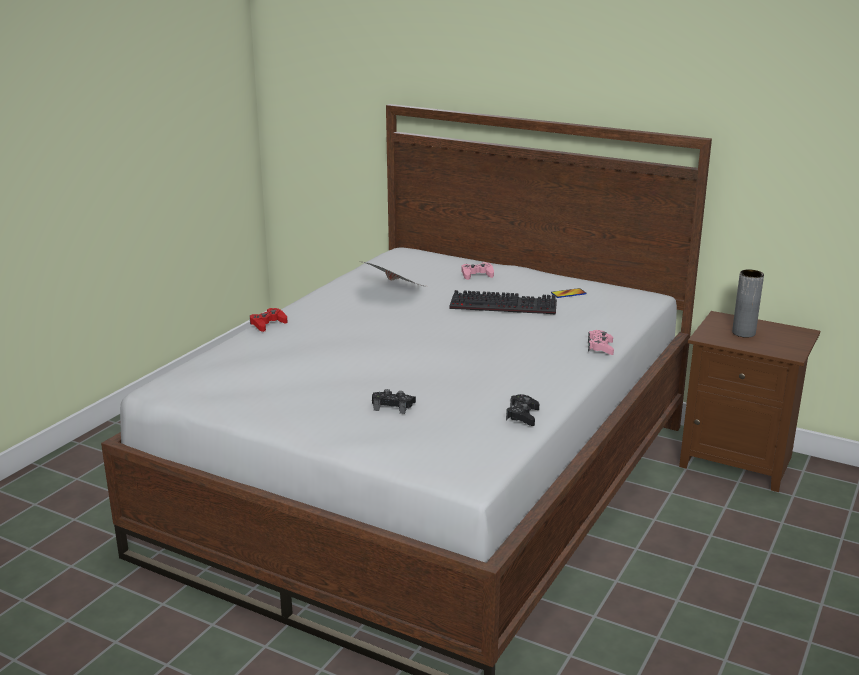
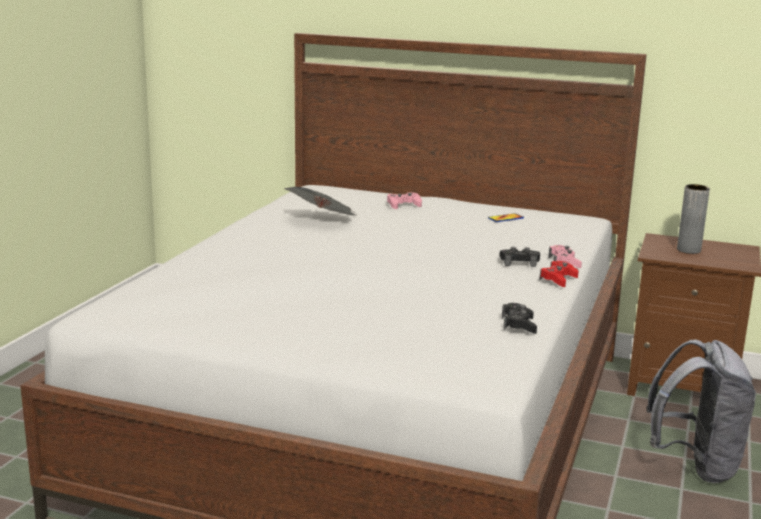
camera: 10 degrees left, 5 degrees down
(268, 324) = (196, 252): red game controller -> red game controller (558, 279)
(393, 406) = (373, 322): black game controller -> black game controller (519, 262)
(505, 305) = (446, 229): keyboard -> none
(718, 543) = (695, 465): none -> grey backpack

